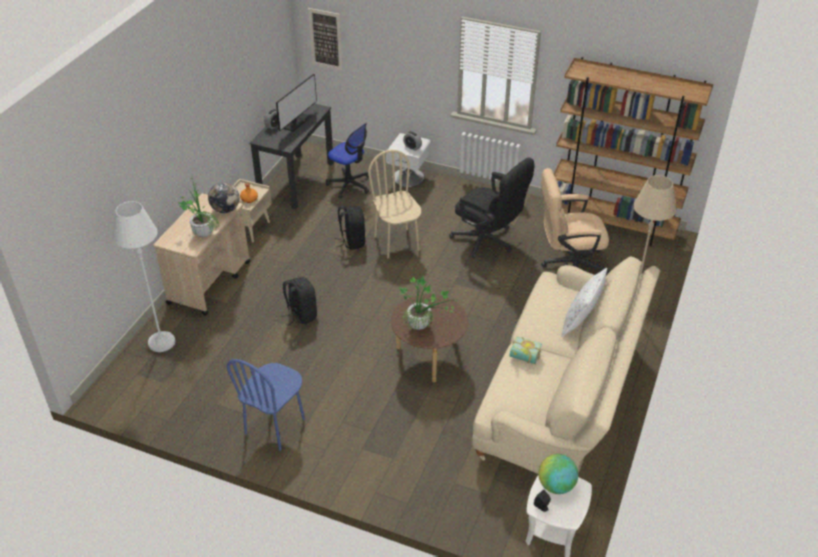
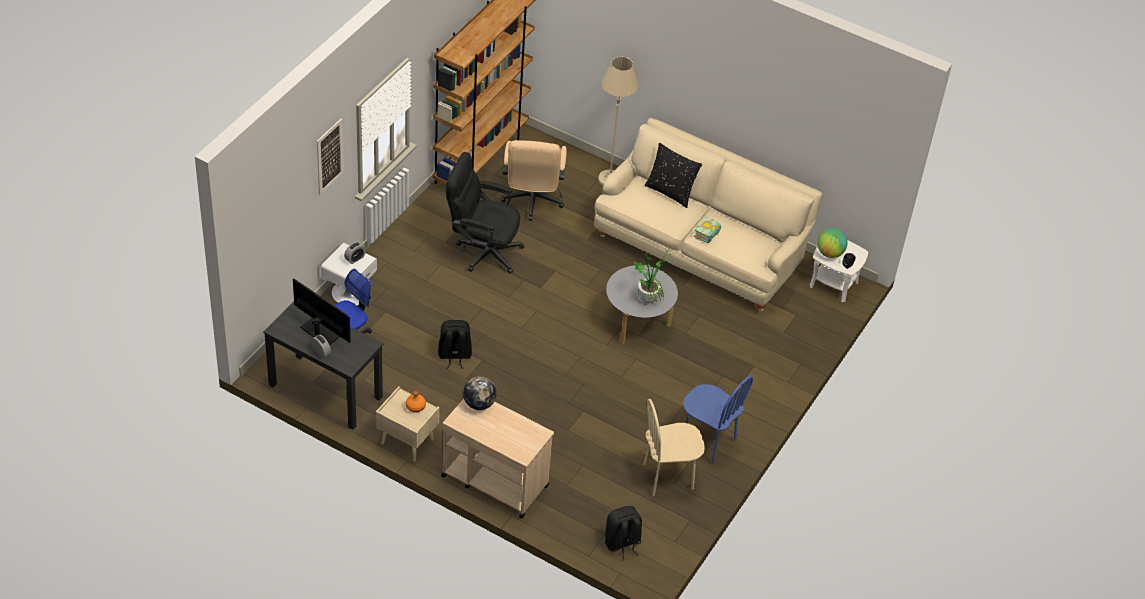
camera: 85 degrees left, 5 degrees up
(161, 342) = (581, 524): white floor lamp -> none
(202, 231) = (513, 425): potted plant -> none
(301, 315) = (562, 409): black backpack -> black backpack (622, 543)
(326, 39) = (258, 246): picture -> picture (329, 156)
(397, 243) = (467, 320): beige chair -> beige chair (668, 476)
(428, 356) = (637, 323): brown coffee table -> grey coffee table
(488, 242) = (482, 251): black office chair -> black office chair turned 120 degrees counterclockwise
(581, 321) = (670, 192): white pillow -> black pillow

